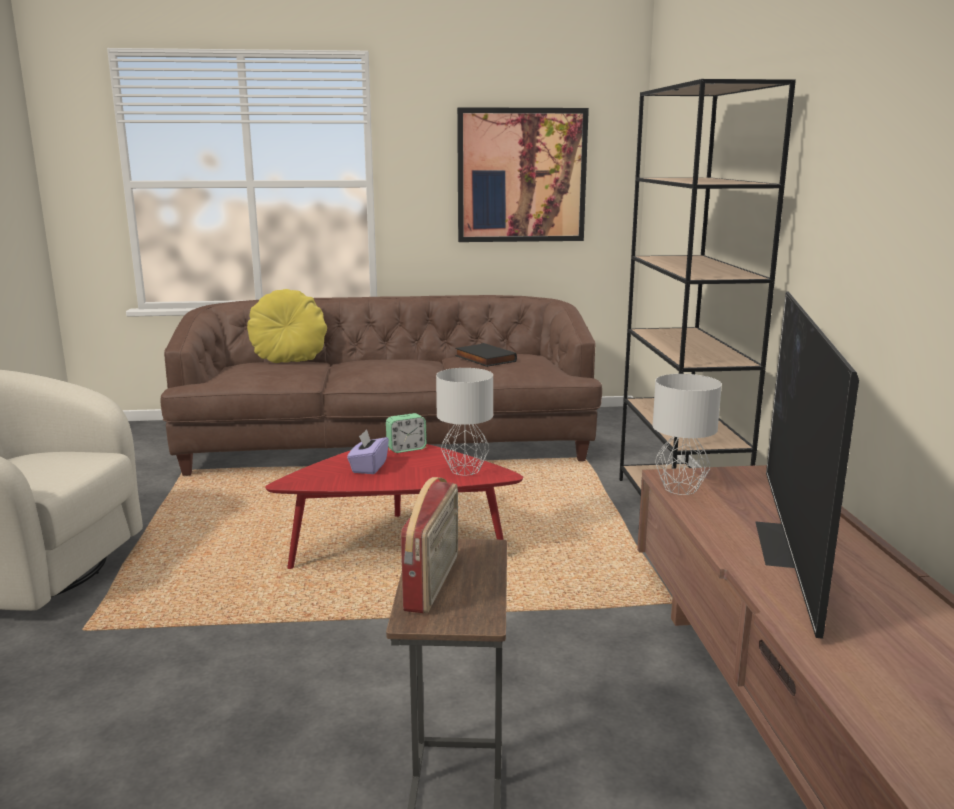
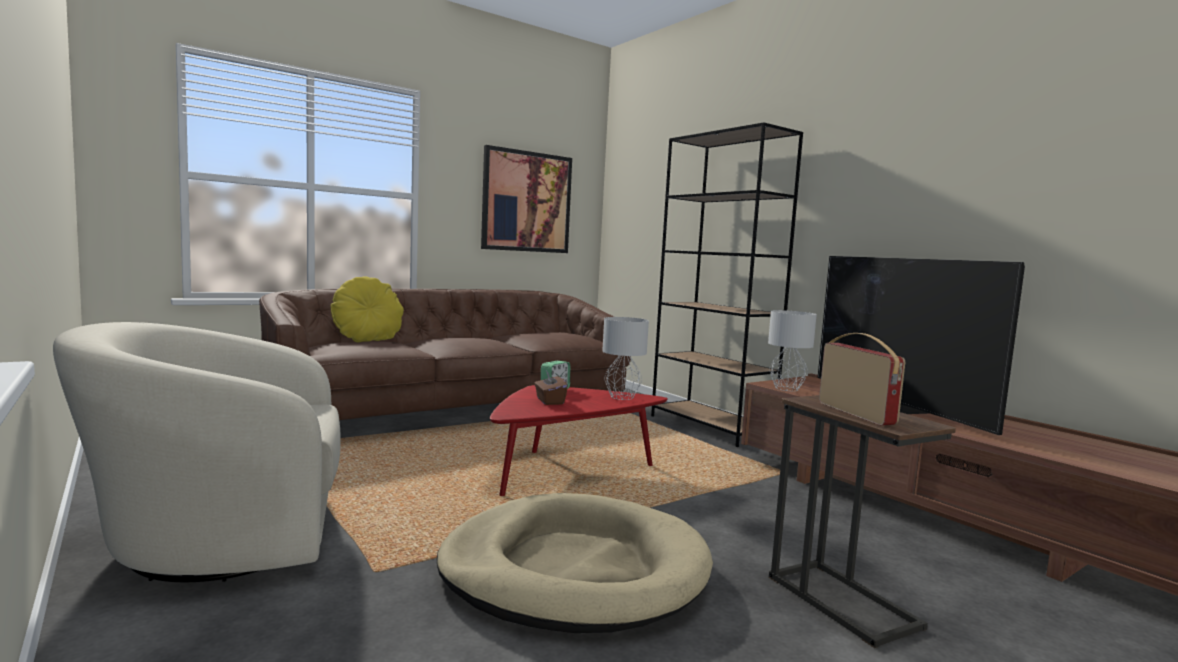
camera: 30 degrees left, 10 degrees down
(239, 674) = (574, 570): none -> beige dog bed
(368, 467) = (549, 401): purple tissue box -> brown tissue box
(484, 359) = (535, 334): black book -> none

